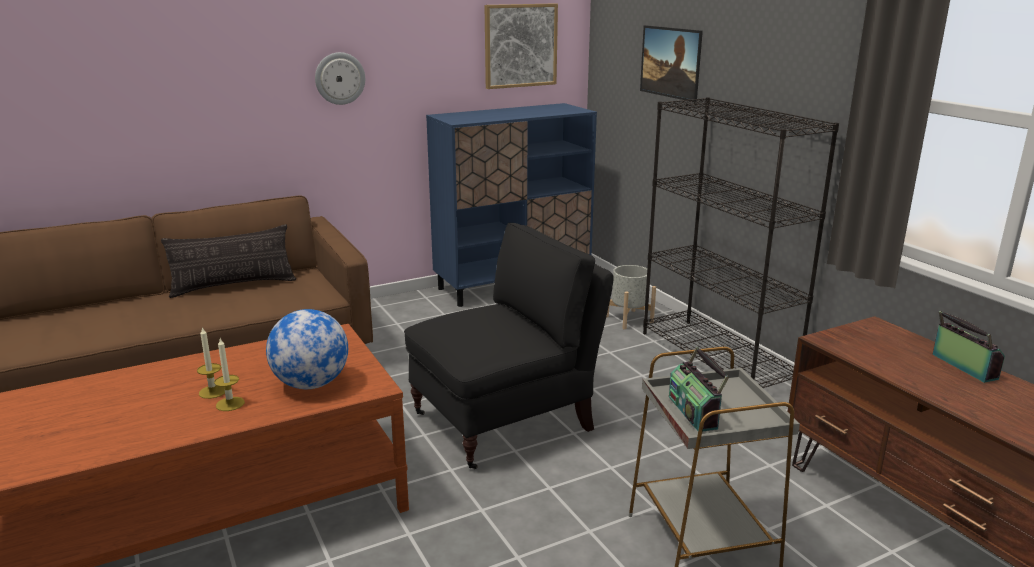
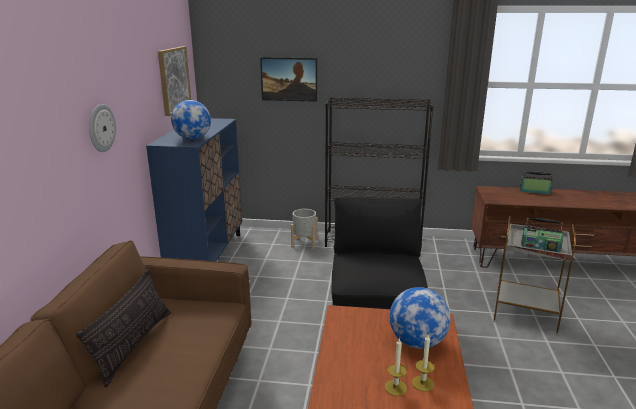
camera: 55 degrees left, 0 degrees up
(478, 118) = (192, 138): none -> globe

